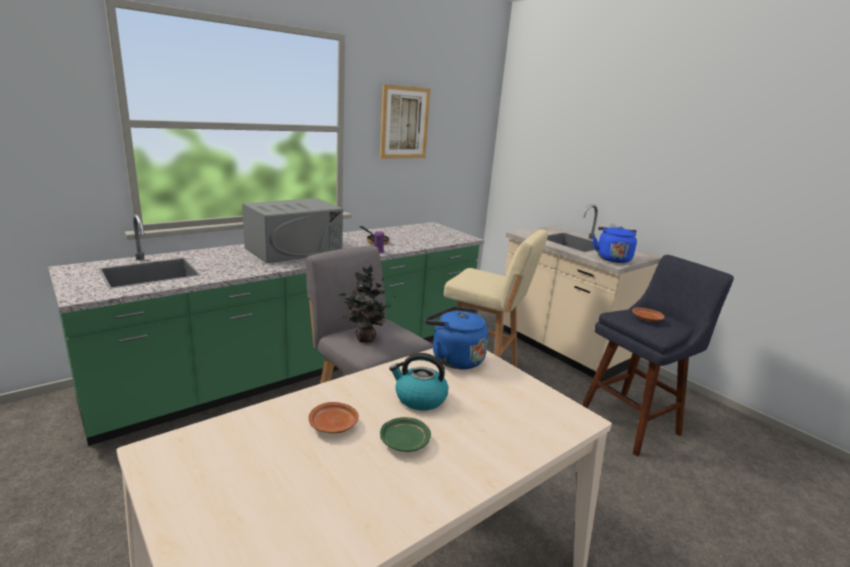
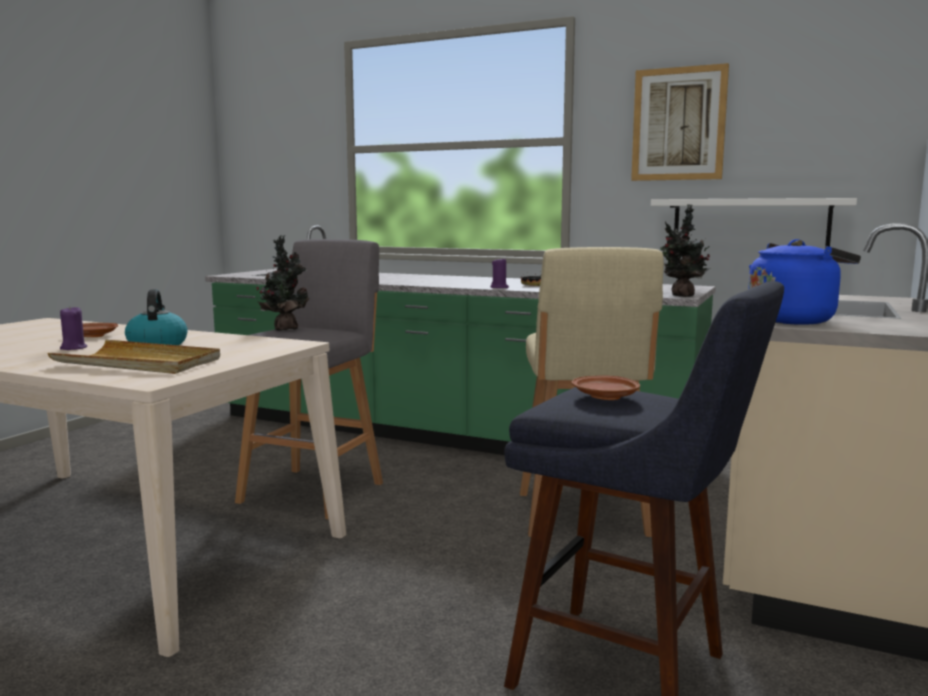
camera: 65 degrees right, 10 degrees down
(294, 250) = (435, 279): grey microwave -> none
(404, 441) = (73, 348): green plate -> purple candle
(435, 182) = (750, 223): none -> white shelf
(454, 359) = (262, 343): blue kettle -> none
(469, 238) = (682, 296): none -> potted plant
(506, 416) = (139, 363): none -> beige tray

